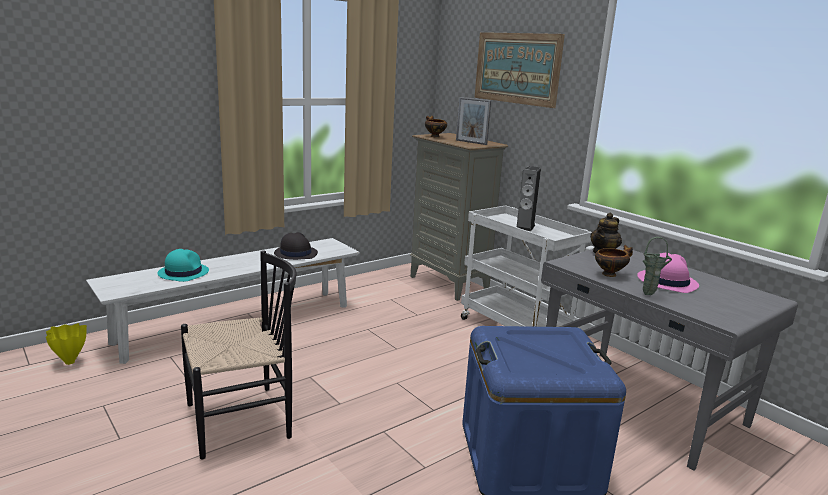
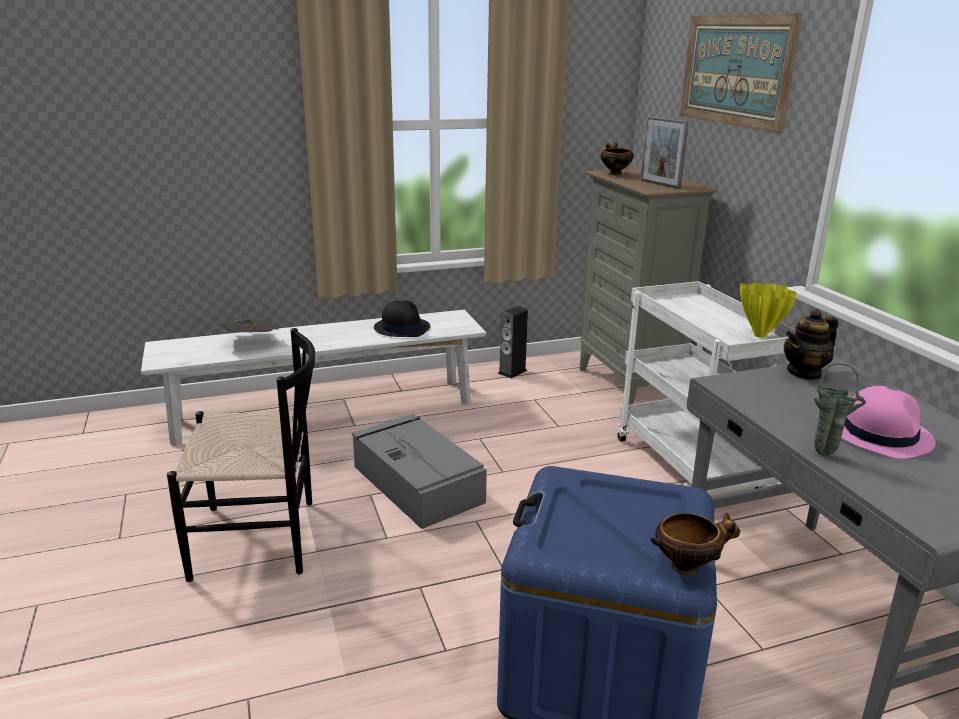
camera: 20 degrees right, 5 degrees up
(70, 362) = (122, 436): yellow vase -> yellow vase (761, 335)
(183, 272) = (252, 342): turquoise hat -> newspaper
(339, 364) = (416, 483): none -> grey storage box
(525, 227) = (710, 317): speaker -> speaker (512, 372)
(610, 274) = (785, 410): bowl -> bowl (687, 566)

